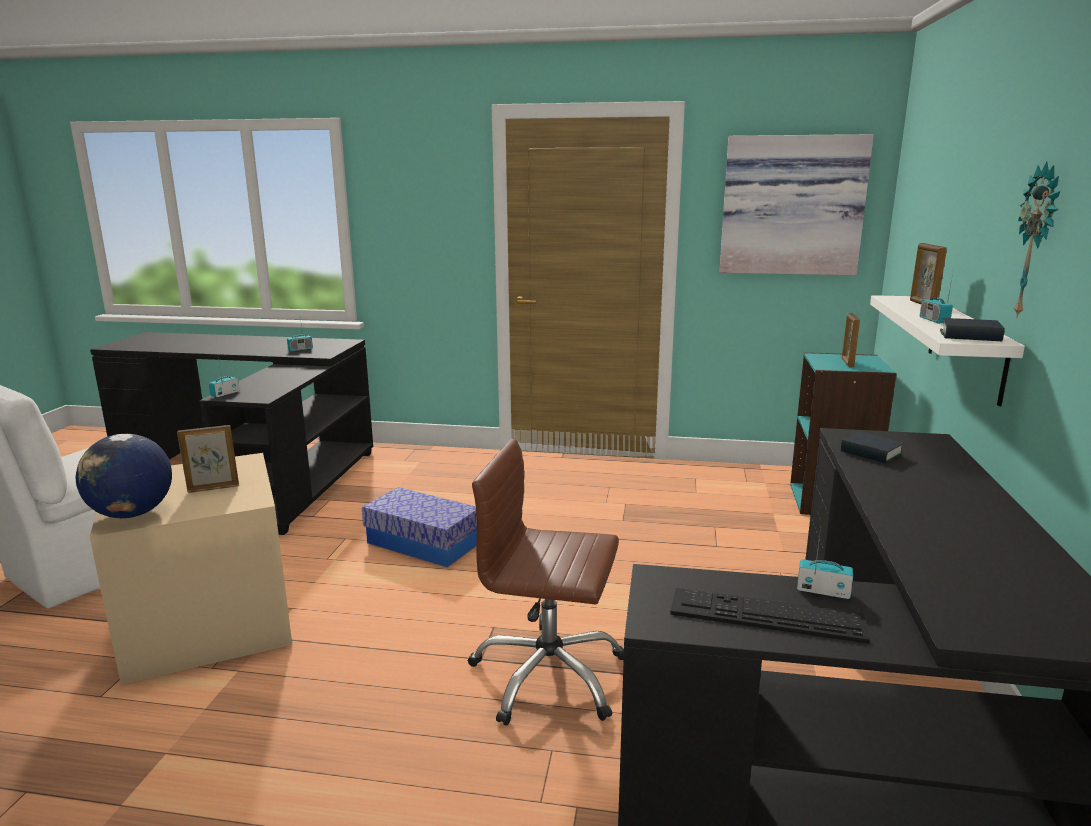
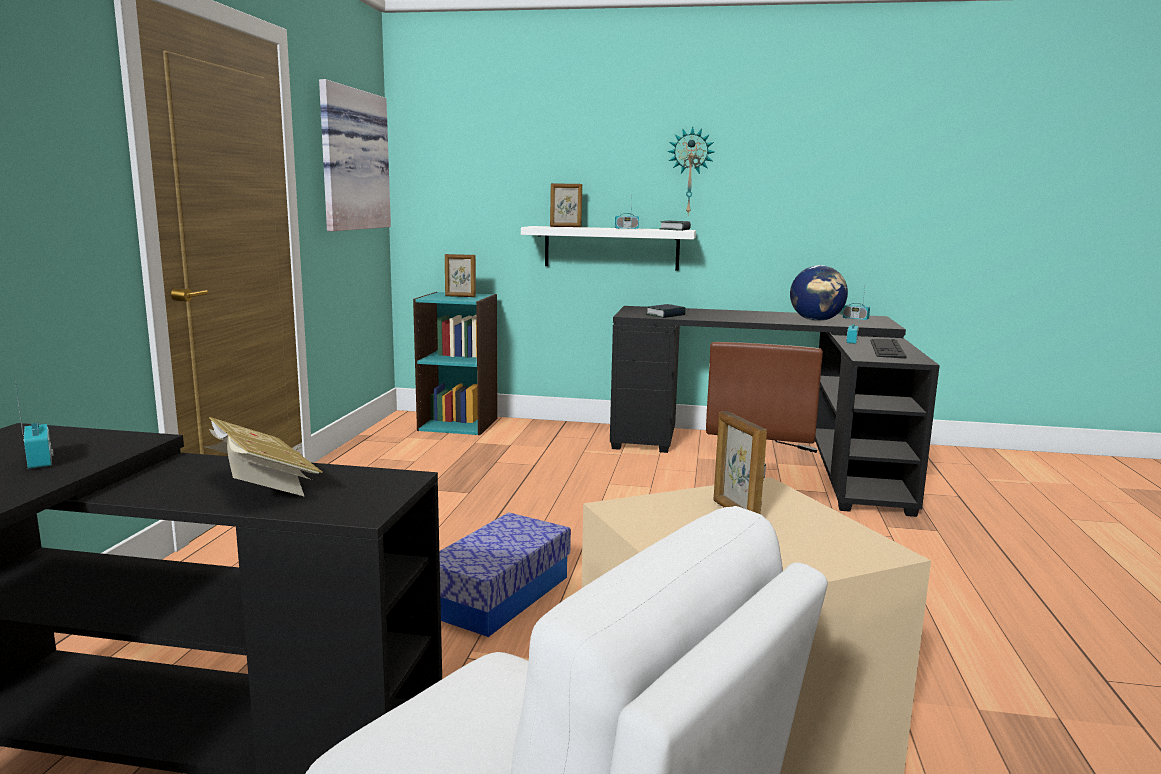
camera: 90 degrees left, 5 degrees down
(131, 514) = (848, 547): globe -> globe (816, 321)
(225, 394) = (343, 510): radio -> radio (855, 318)
(272, 381) = (261, 484): none -> book

